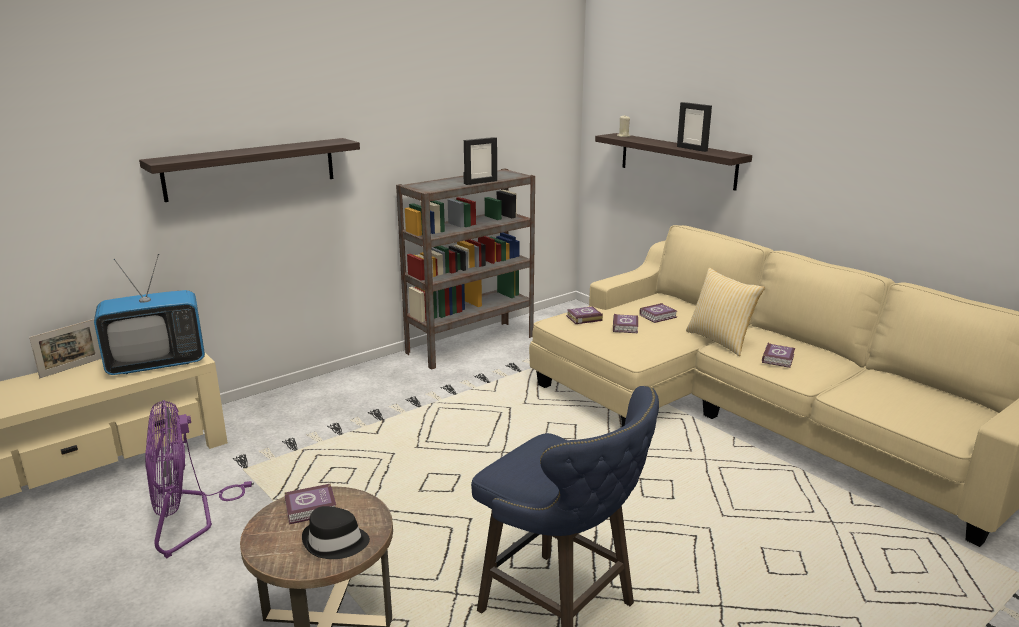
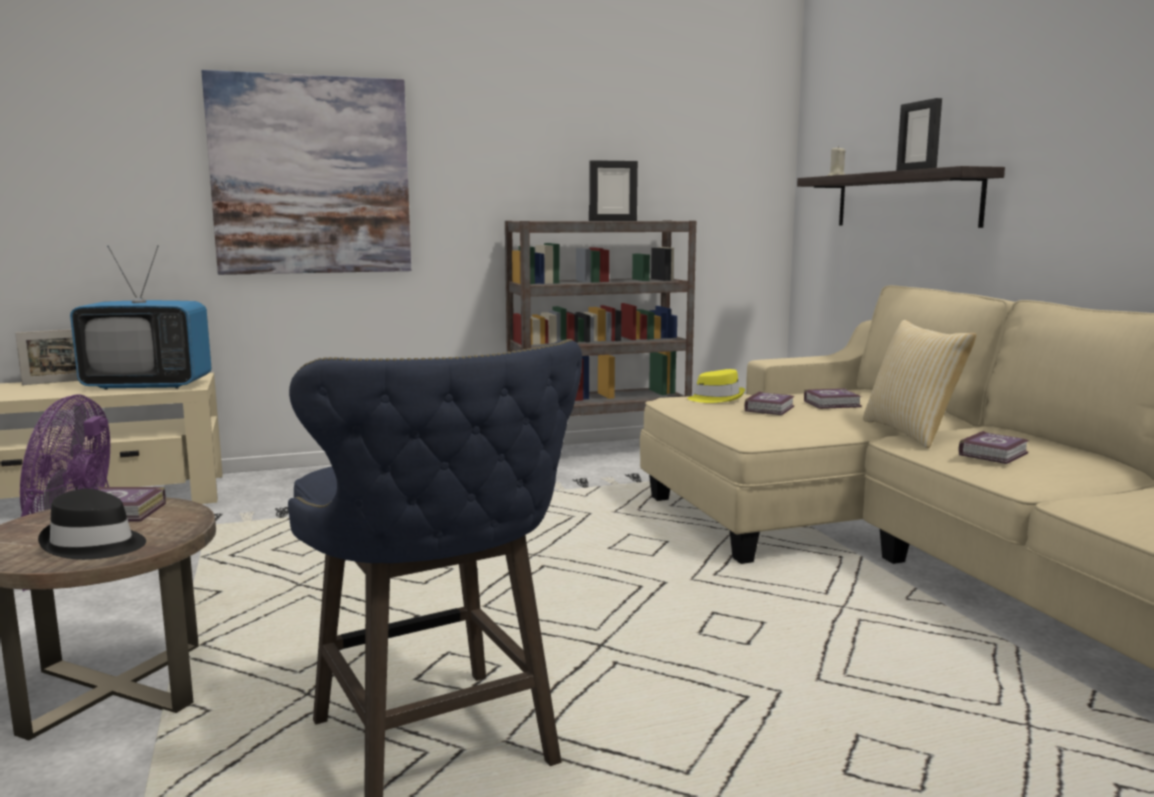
camera: 20 degrees right, 10 degrees down
(251, 168) = (311, 176): shelf -> picture
(583, 318) = (716, 398): book -> yellow hat

